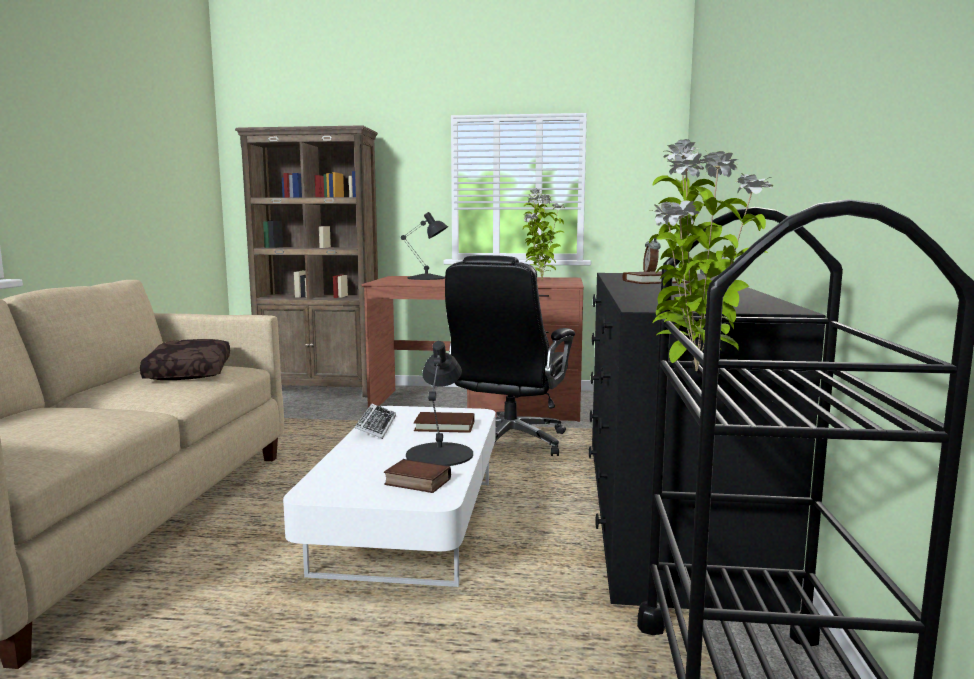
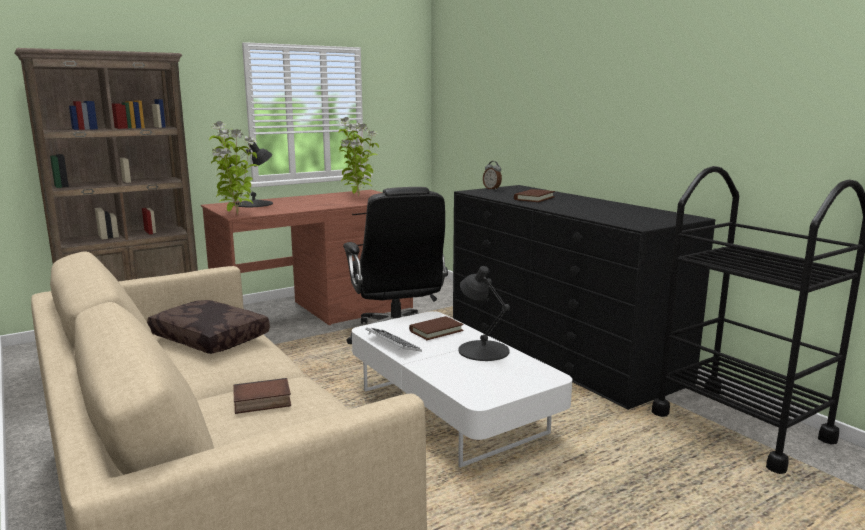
camera: 40 degrees left, 5 degrees up
(416, 482) = (516, 371): book -> book (261, 402)
(693, 371) = (711, 261): potted plant -> potted plant (236, 214)

